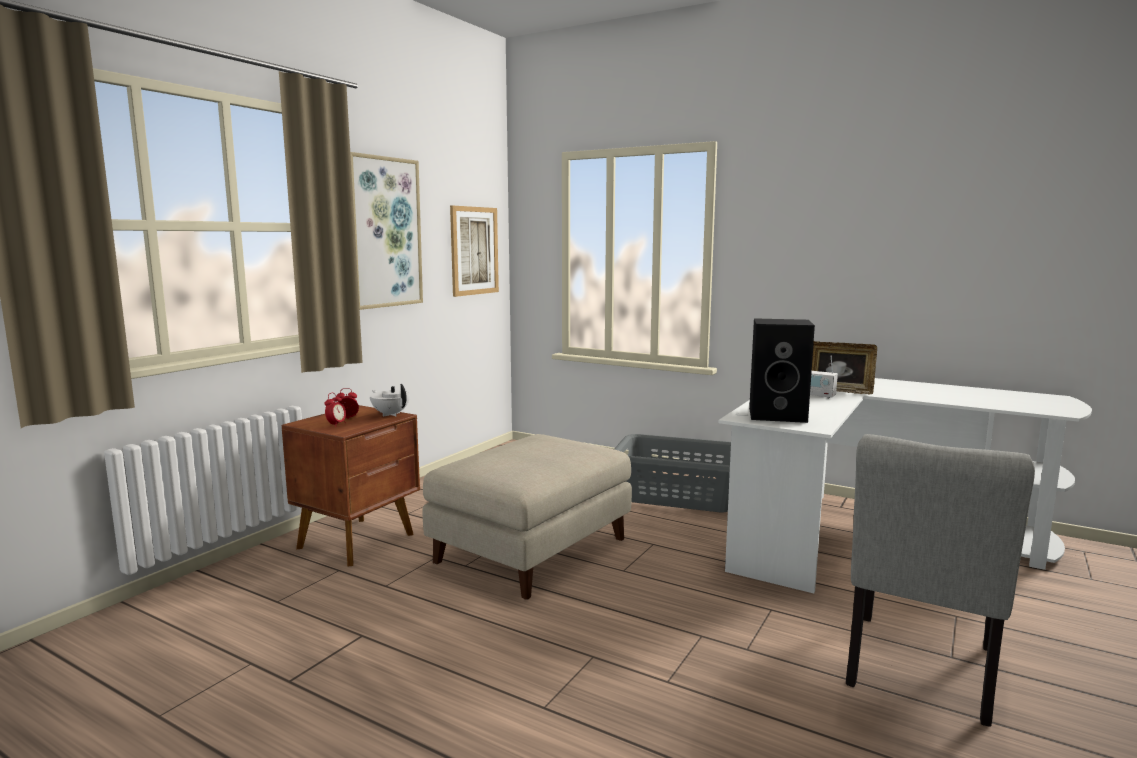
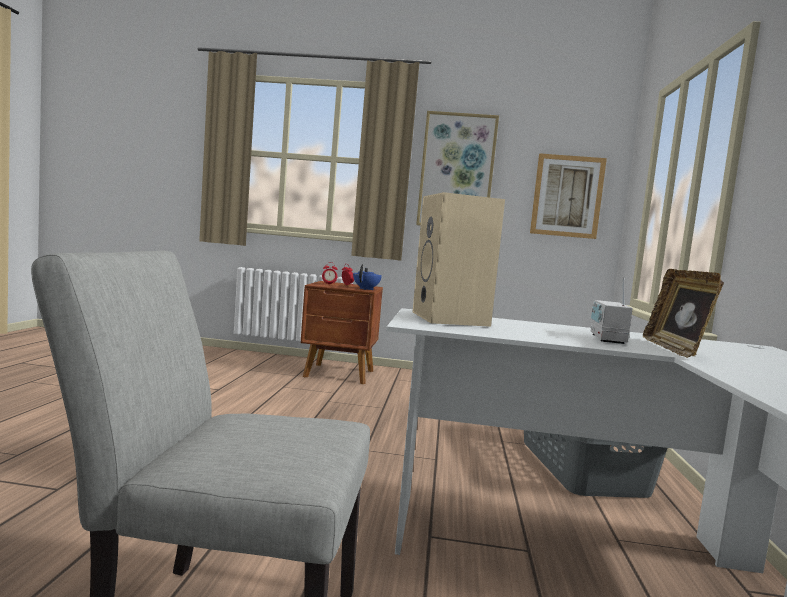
camera: 65 degrees right, 5 degrees down
(390, 414) = (366, 289): white teapot -> blue teapot
(531, 552) = (368, 416): beige ottoman -> none
(779, 415) = (452, 319): black speaker -> beige speaker

